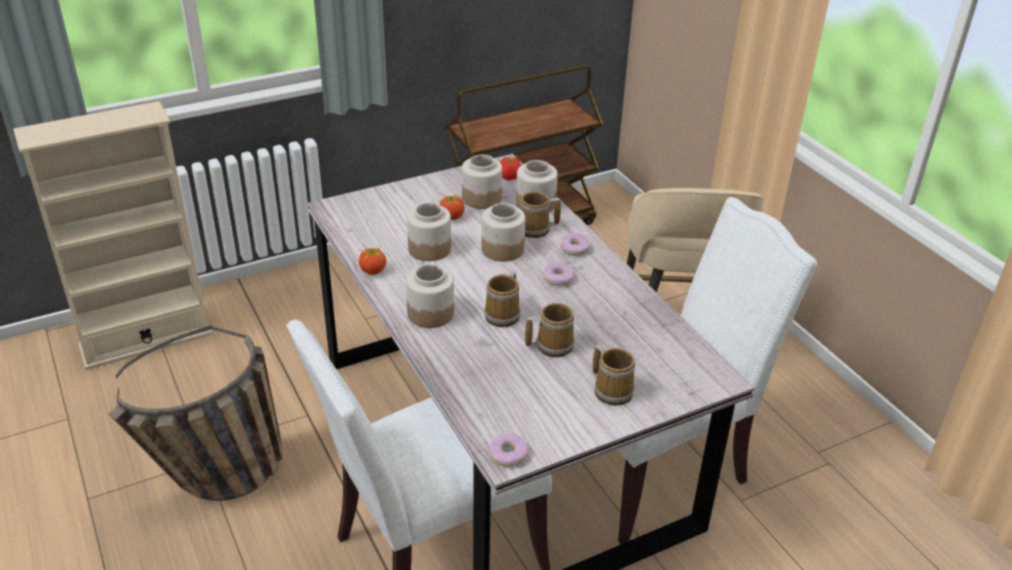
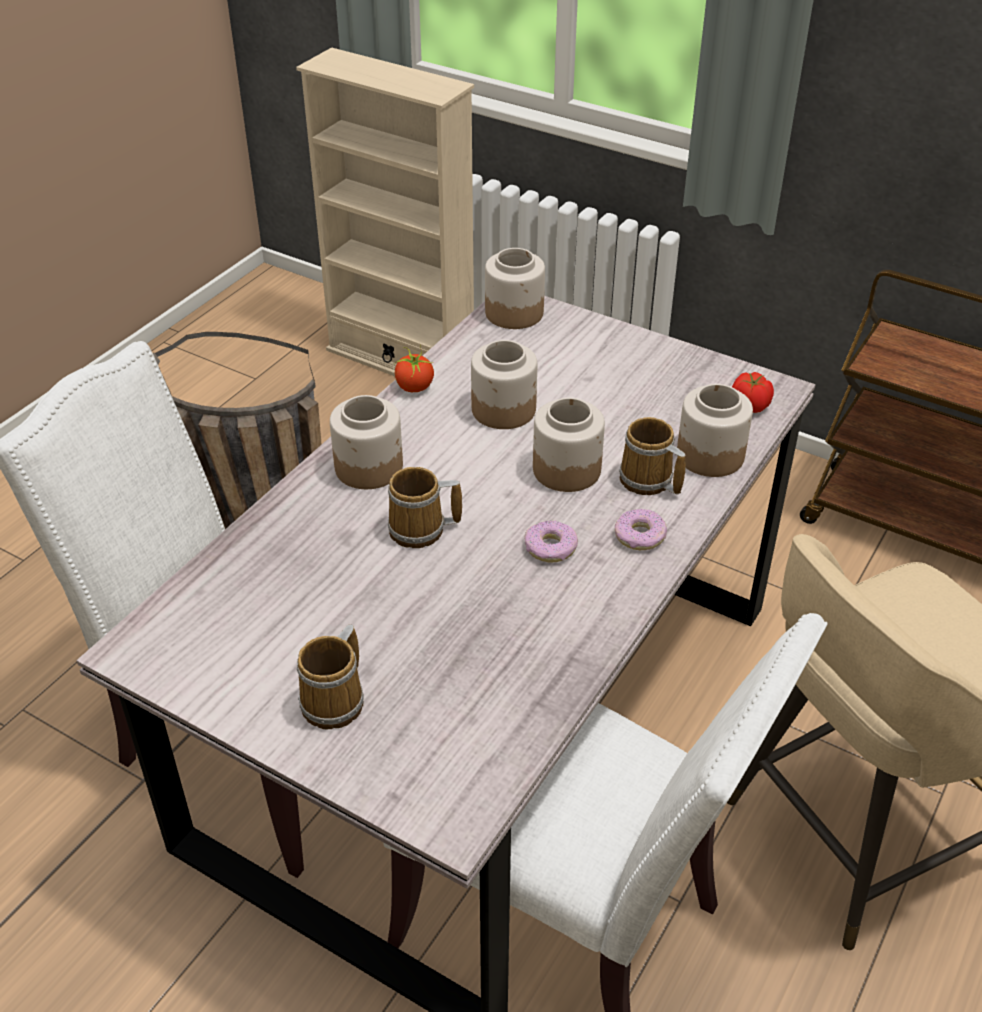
camera: 60 degrees right, 5 degrees up
(451, 217) = (593, 397): tomato -> none
(481, 198) = (667, 403): jar -> jar (514, 313)
(508, 454) = (138, 648): donut -> none
(551, 345) = (391, 601): mug -> none

